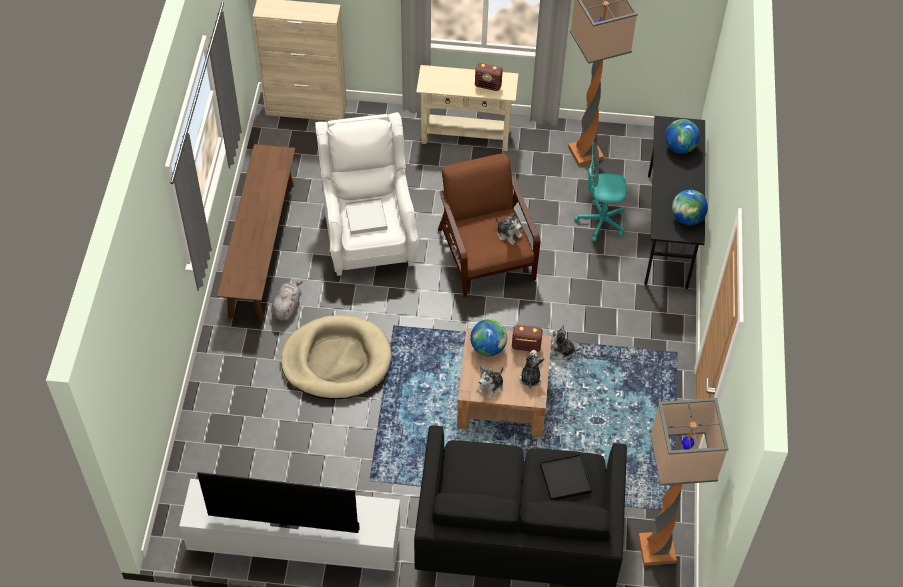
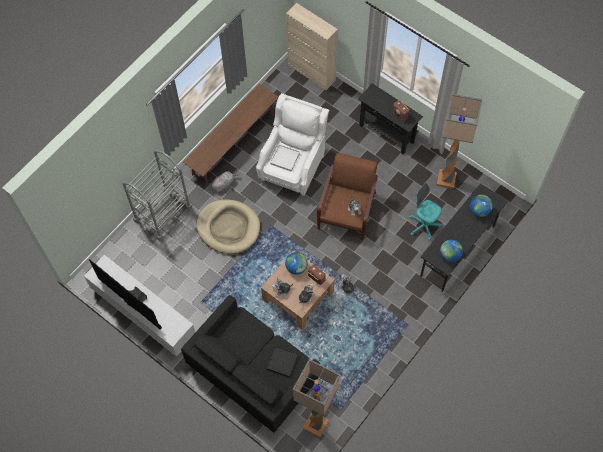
camera: 35 degrees right, 10 degrees up
(223, 391) = (162, 213): none -> grey cart
(465, 136) = (386, 133): beige console table -> black console table

